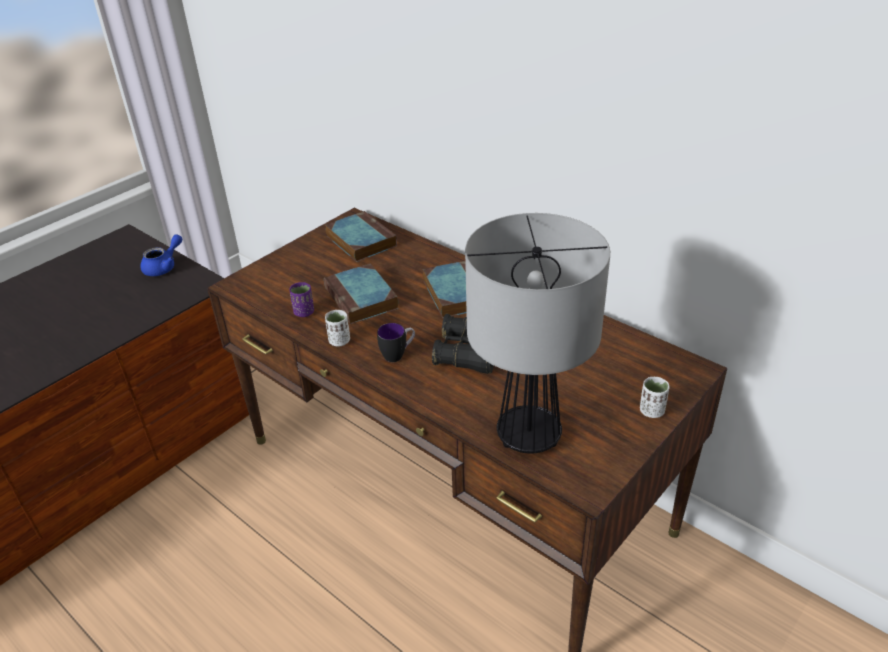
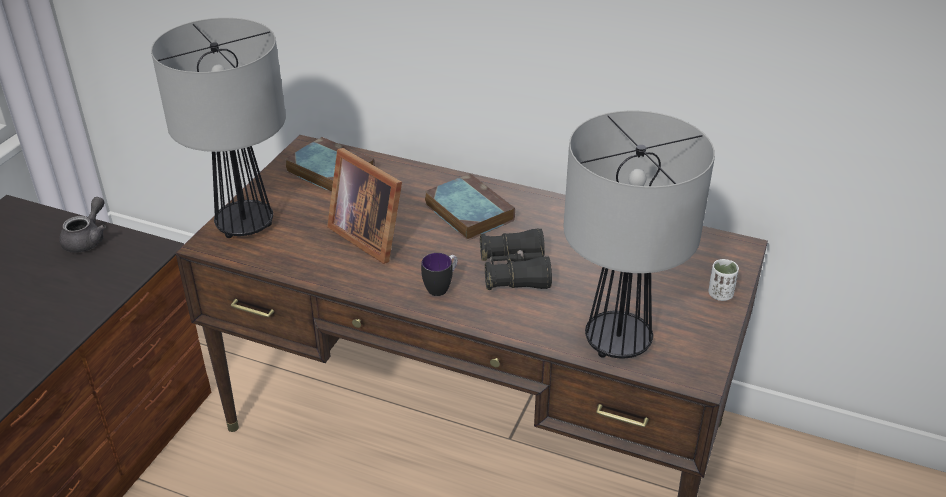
camera: 20 degrees left, 0 degrees up
(164, 267) = (88, 239): blue teapot -> grey teapot
(270, 275) = (244, 225): none -> table lamp
(304, 312) = (310, 261): purple cup -> none
(339, 341) = (369, 284): white cup -> none
(362, 299) = (369, 235): book -> picture frame

